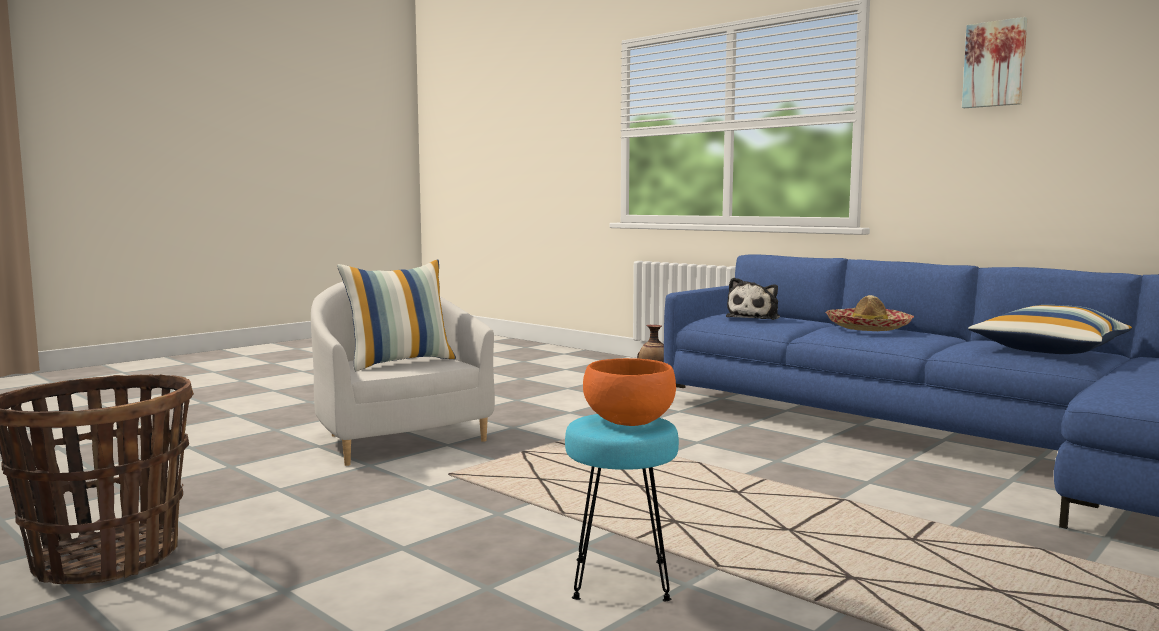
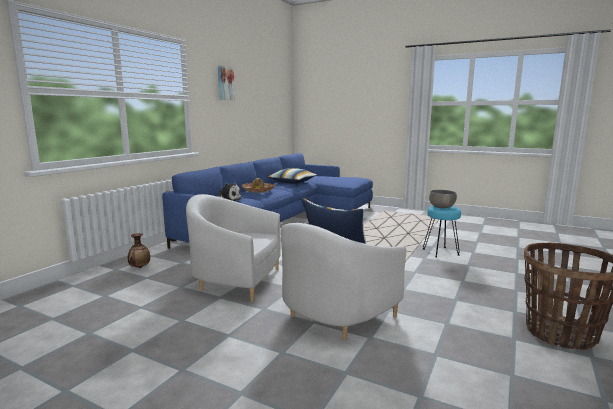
camera: 105 degrees left, 5 degrees up
(565, 406) = (236, 281): none -> white armchair
(628, 420) = (441, 207): orange bowl -> grey bowl

